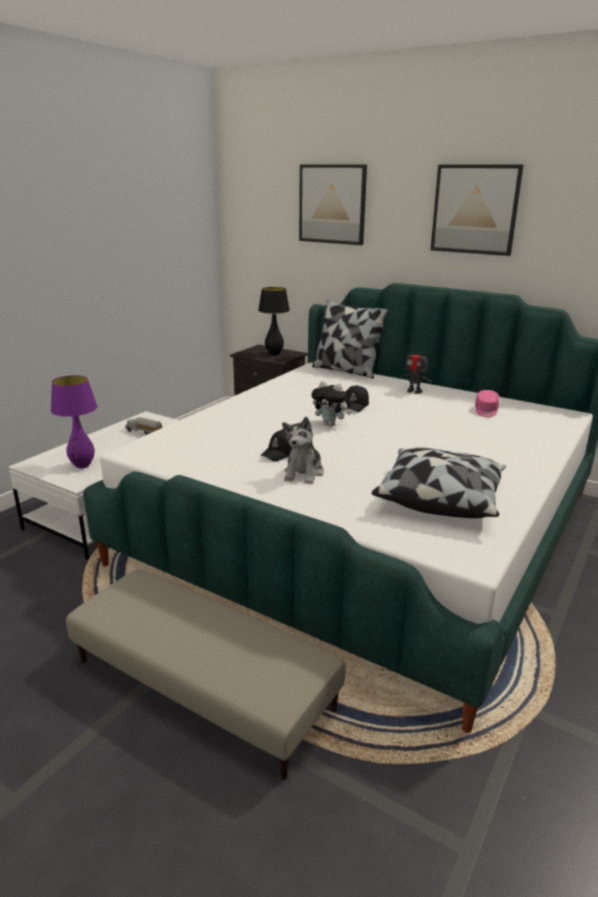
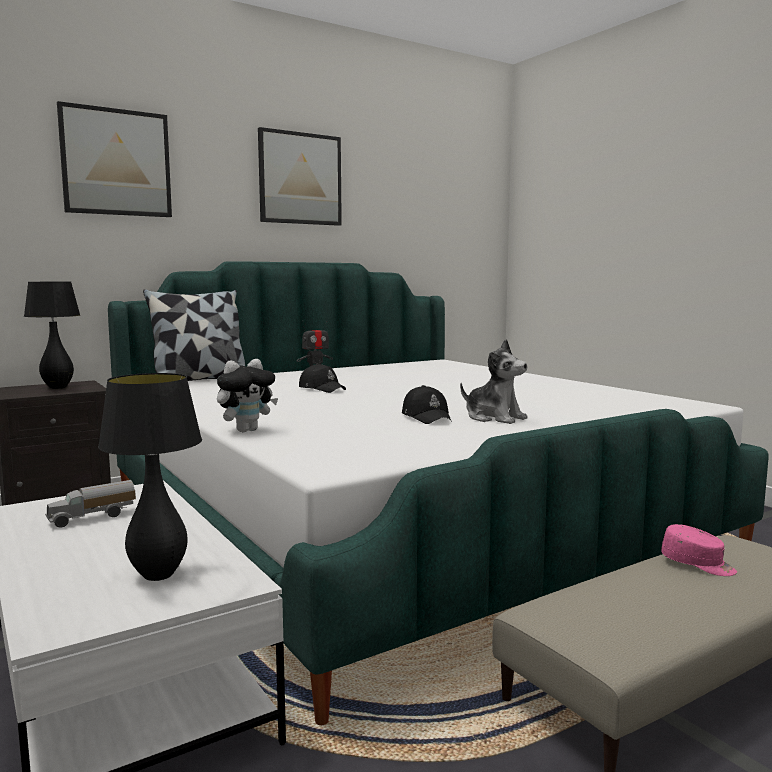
camera: 65 degrees left, 15 degrees down
(82, 465) = (158, 575): purple table lamp -> black table lamp
(331, 424) = (366, 399): plush toy -> plush toy (247, 430)
(439, 498) = (584, 398): pillow -> none
(486, 411) = (402, 370): pink cap -> pink cap (698, 564)

